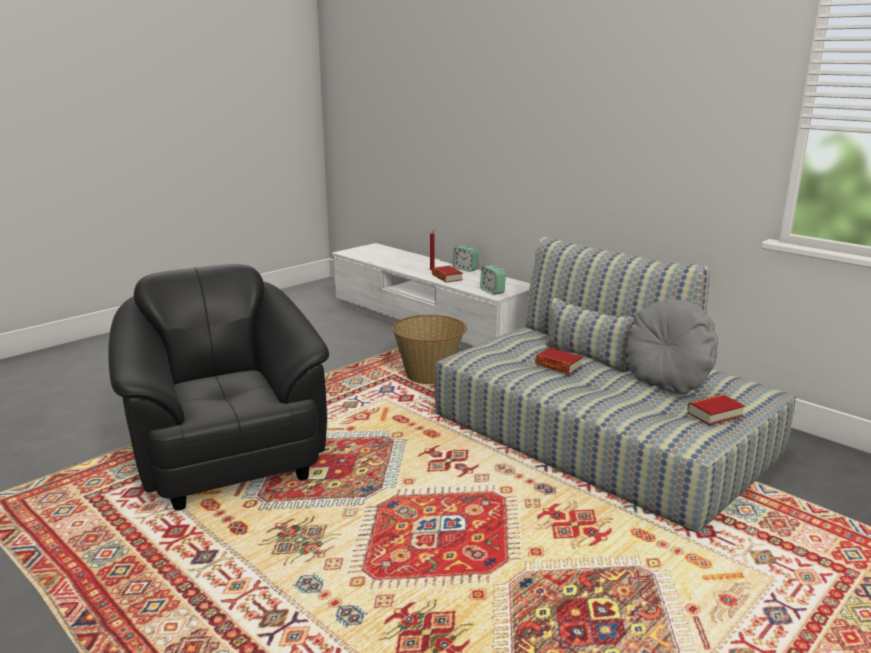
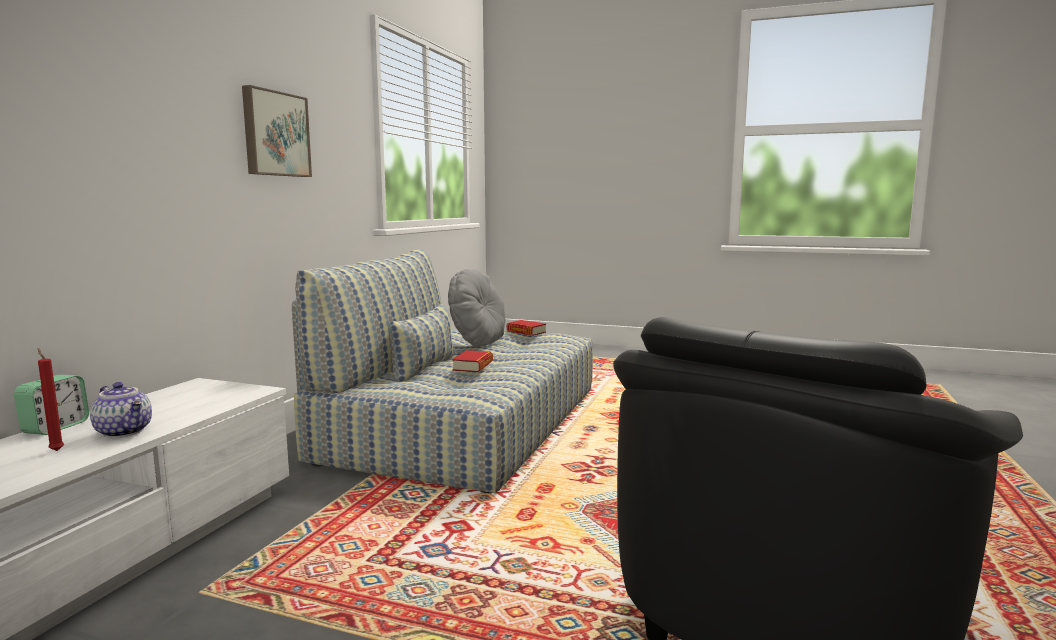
camera: 115 degrees left, 10 degrees down
(429, 375) = (356, 530): basket -> none
(447, 277) = (125, 431): book -> teapot
(492, 291) = (233, 394): alarm clock -> none
(636, 133) = (275, 134): none -> picture

